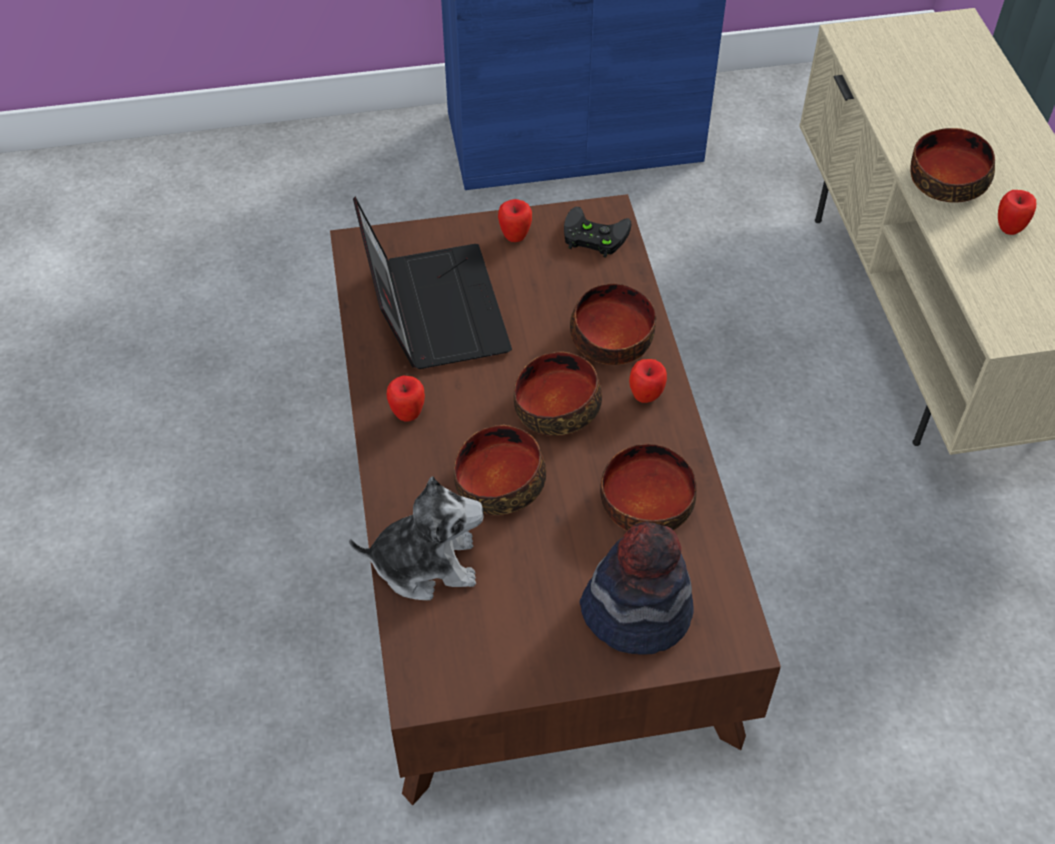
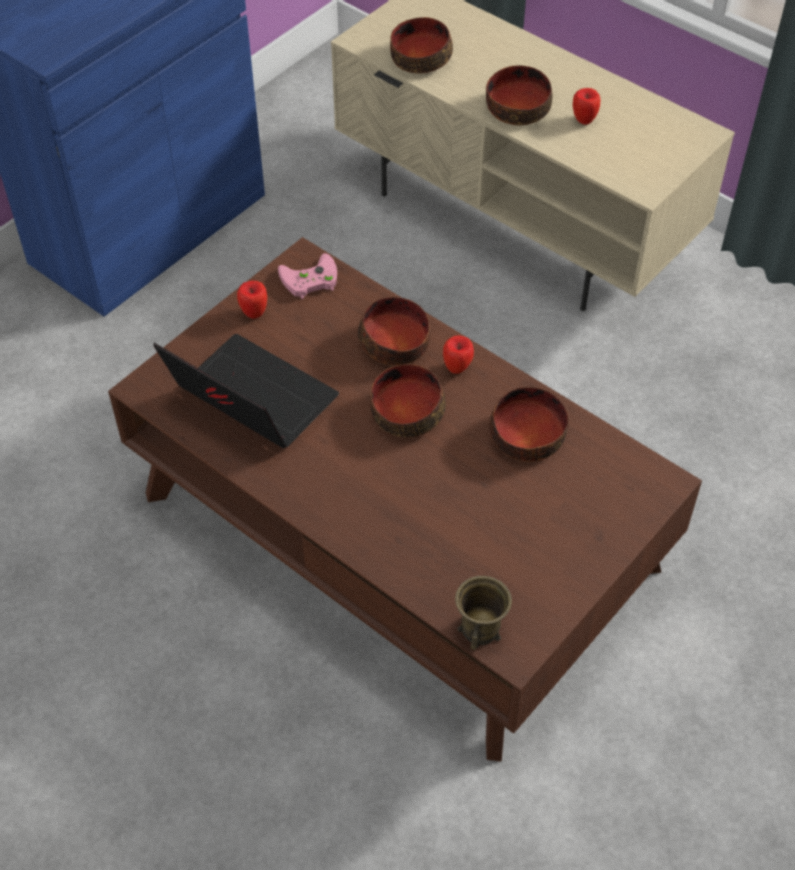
camera: 40 degrees left, 0 degrees up
(407, 414) = (311, 483): apple -> none
(415, 647) = (481, 628): none -> brown mug
(425, 564) = (430, 572): plush toy -> none
(499, 482) = (422, 486): bowl -> bowl (420, 57)
(592, 236) = (308, 281): black game controller -> pink game controller
(636, 611) = (590, 507): hat -> none

